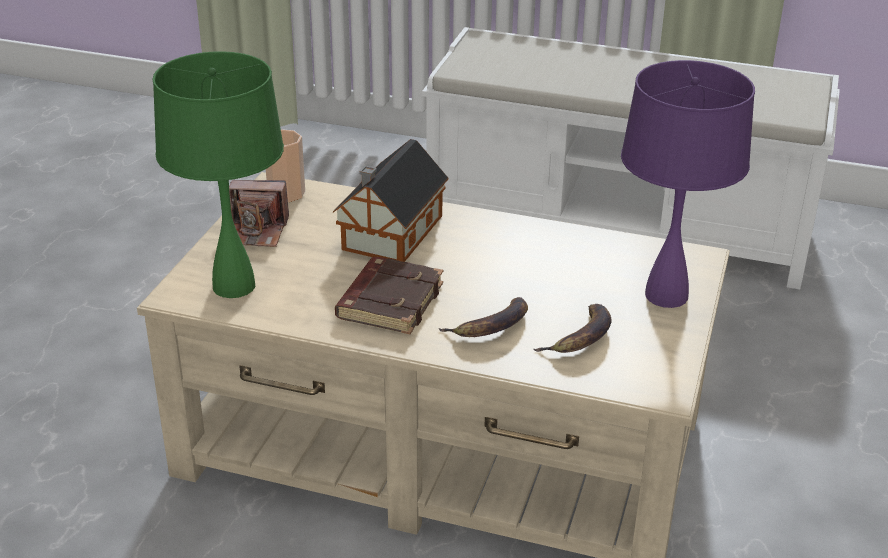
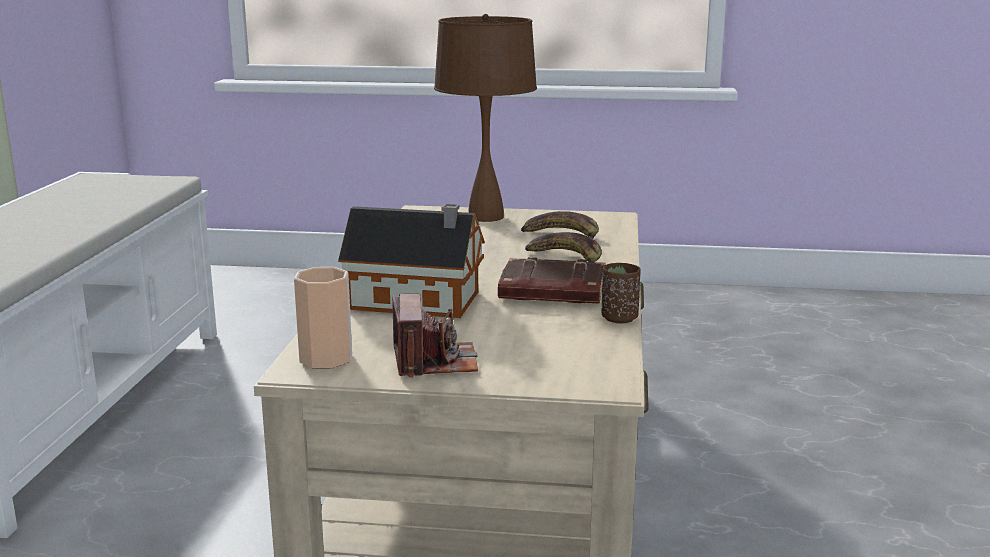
camera: 100 degrees left, 15 degrees down
(233, 285) = (565, 358): green table lamp -> none
(304, 326) = (619, 318): none -> brown cup
(665, 295) = (485, 217): purple table lamp -> brown table lamp

